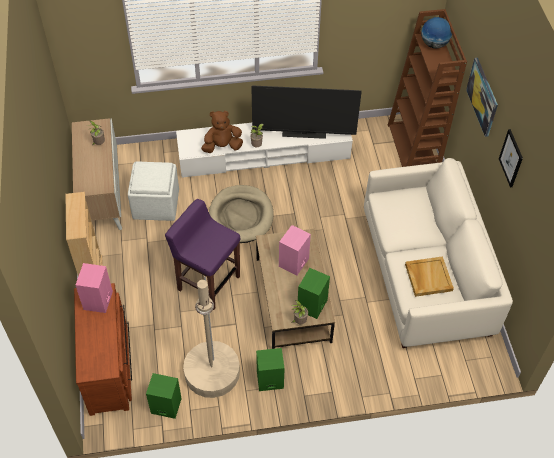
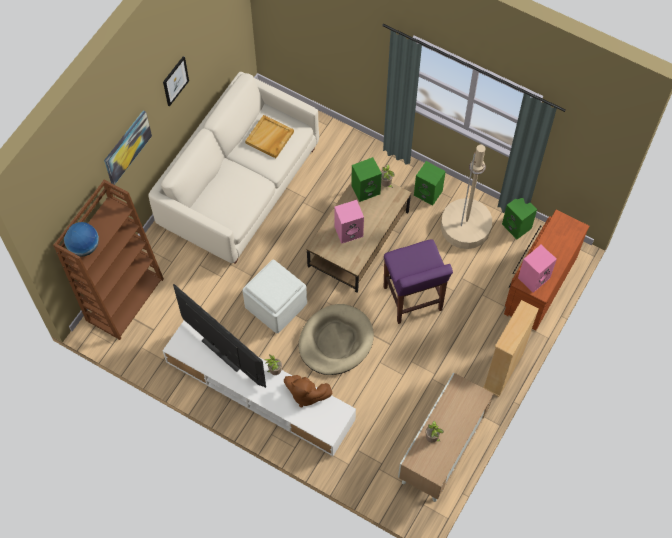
camera: 140 degrees left, 10 degrees up
(156, 203) = (398, 409): white ottoman -> white ottoman (275, 305)

